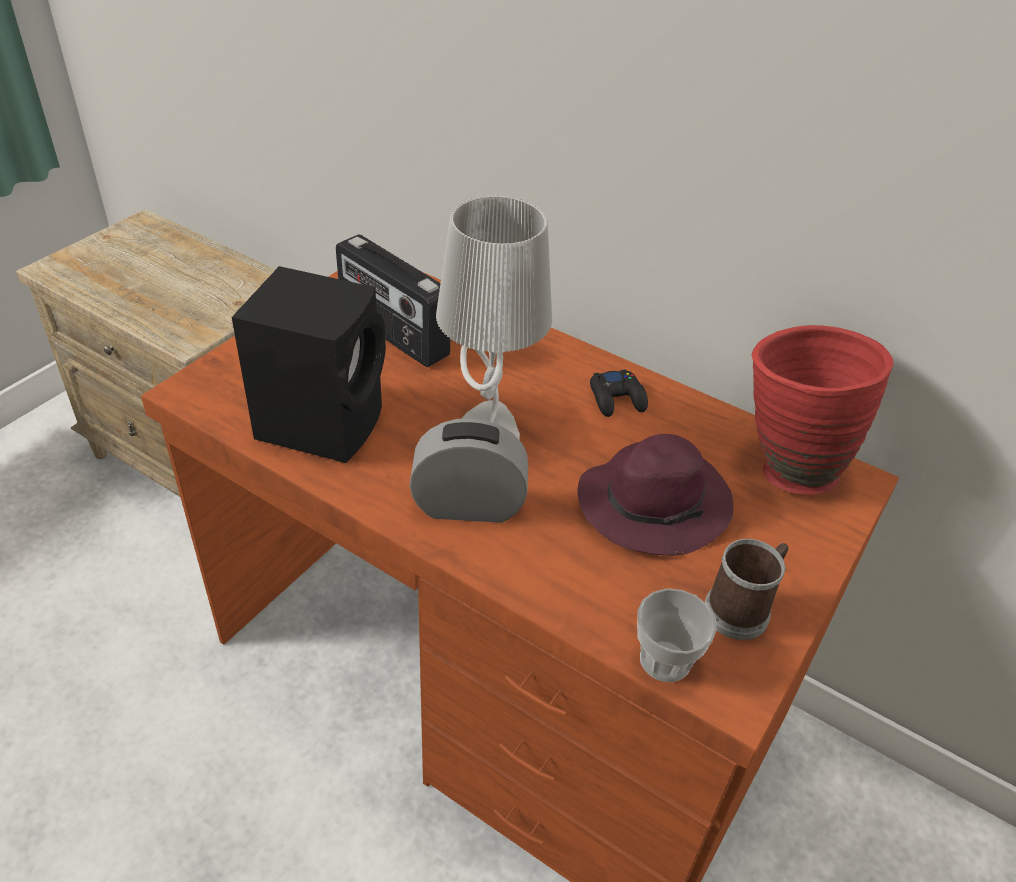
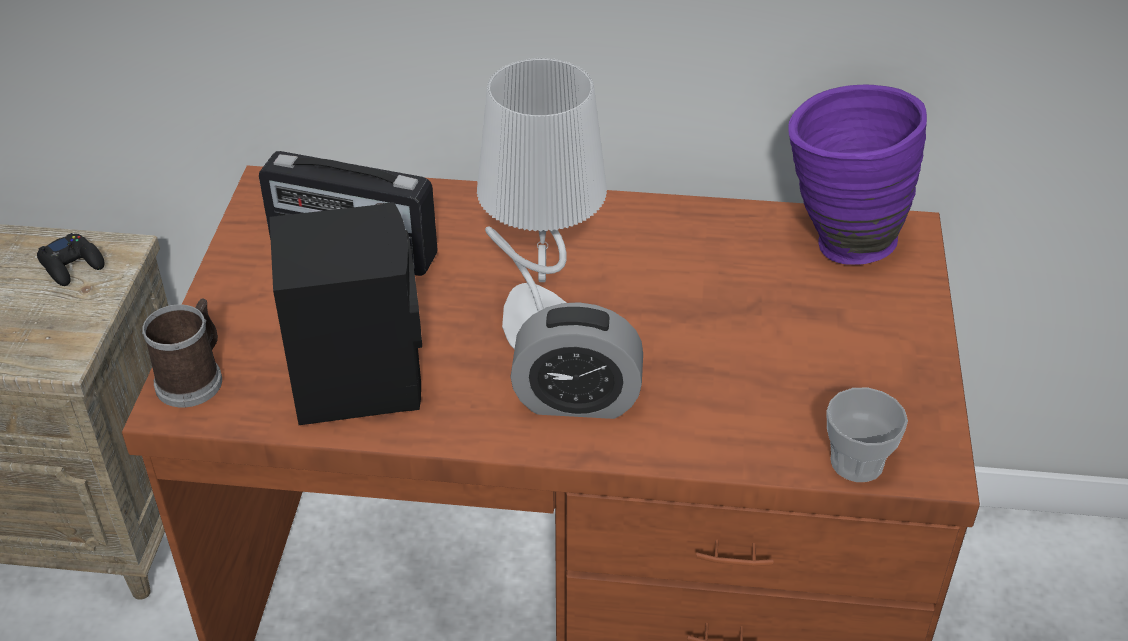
camera: 25 degrees left, 0 degrees up
(468, 506) = (577, 400): alarm clock -> alarm clock turned 150 degrees counterclockwise
(617, 399) = (639, 235): black game controller -> black game controller (72, 265)
(655, 503) = (748, 324): purple hat -> none
(741, 609) = (889, 389): mug -> mug (194, 378)
(783, 466) = (836, 242): red vase -> purple vase

